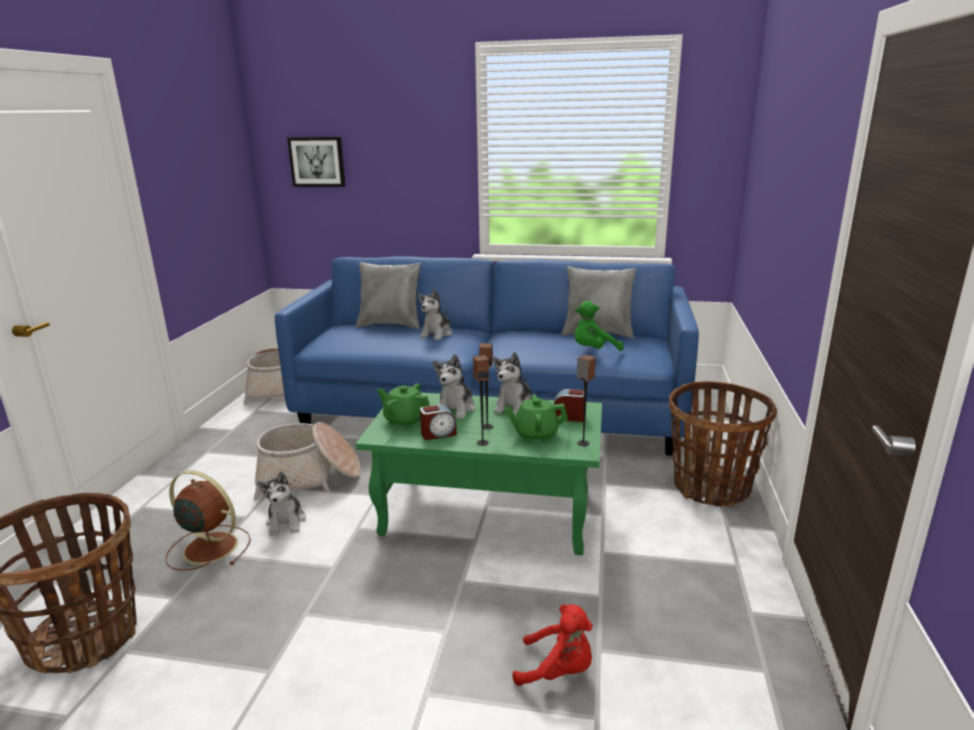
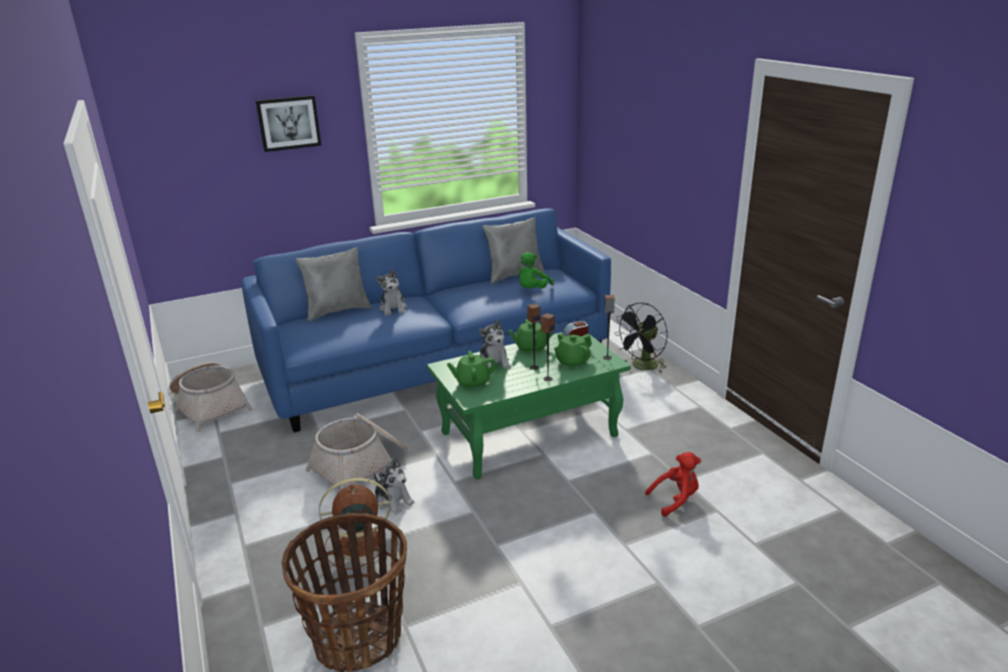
camera: 35 degrees left, 5 degrees up
(317, 162) = (196, 161): picture -> picture (288, 123)
(438, 434) = (510, 383): alarm clock -> none
(514, 407) = (530, 348): plush toy -> green teapot
(711, 488) = (642, 367): basket -> black fan

